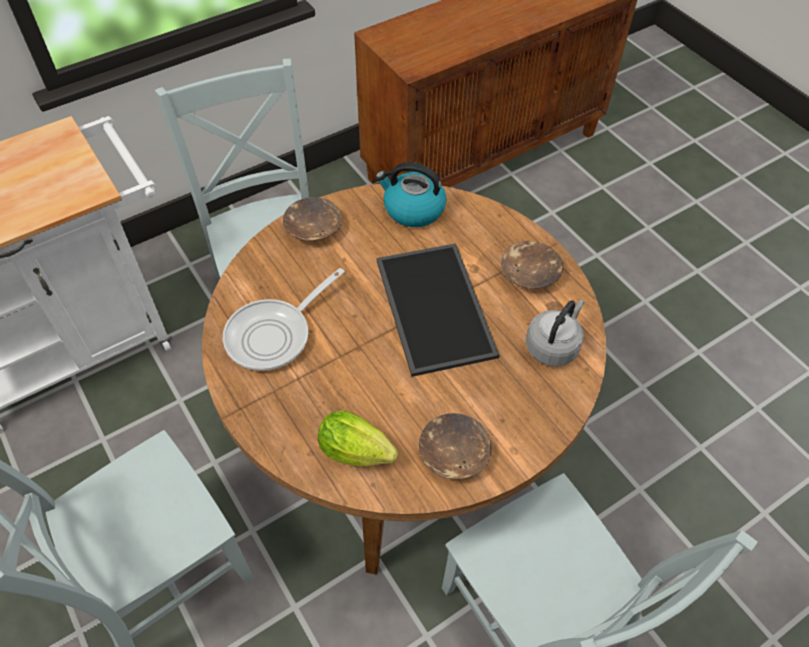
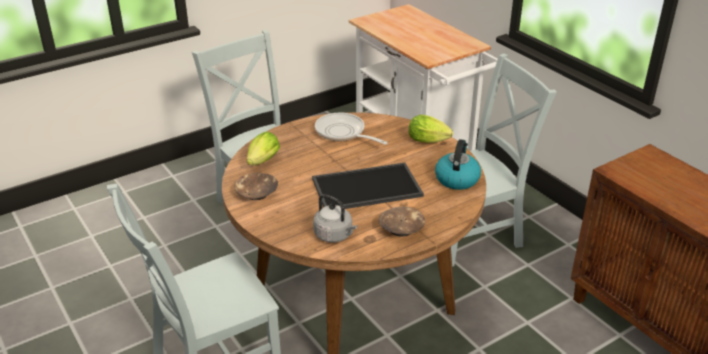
camera: 90 degrees right, 20 degrees down
(313, 228) = (430, 141): brown bowl -> lettuce

